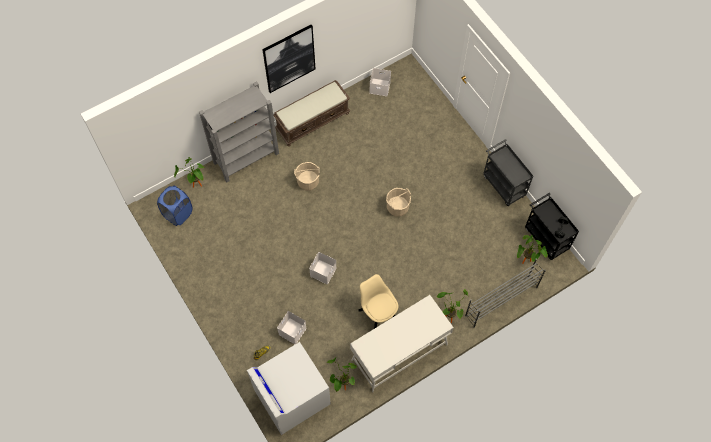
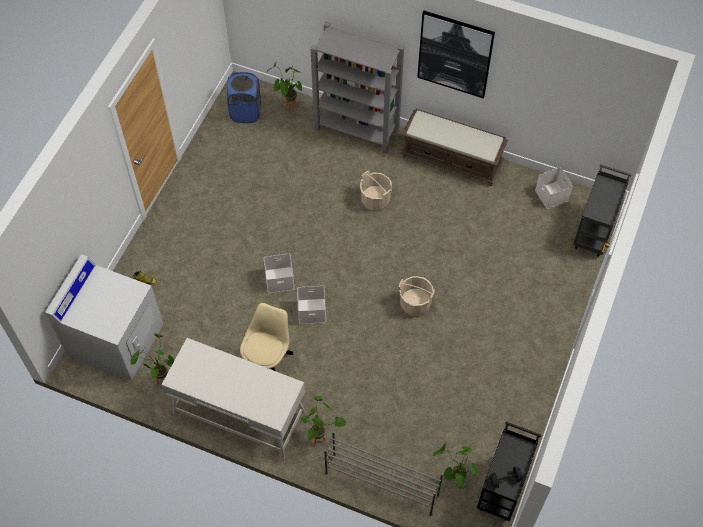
camera: 55 degrees right, 5 degrees down
(292, 331) = (189, 294): white storage box -> white storage box (311, 311)
(502, 186) = (534, 397): grey cart -> grey cart (594, 230)

